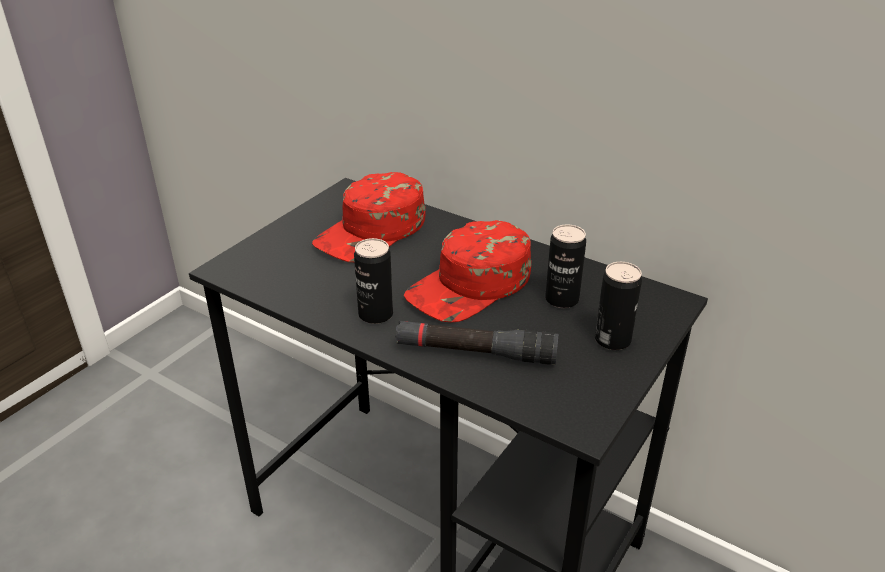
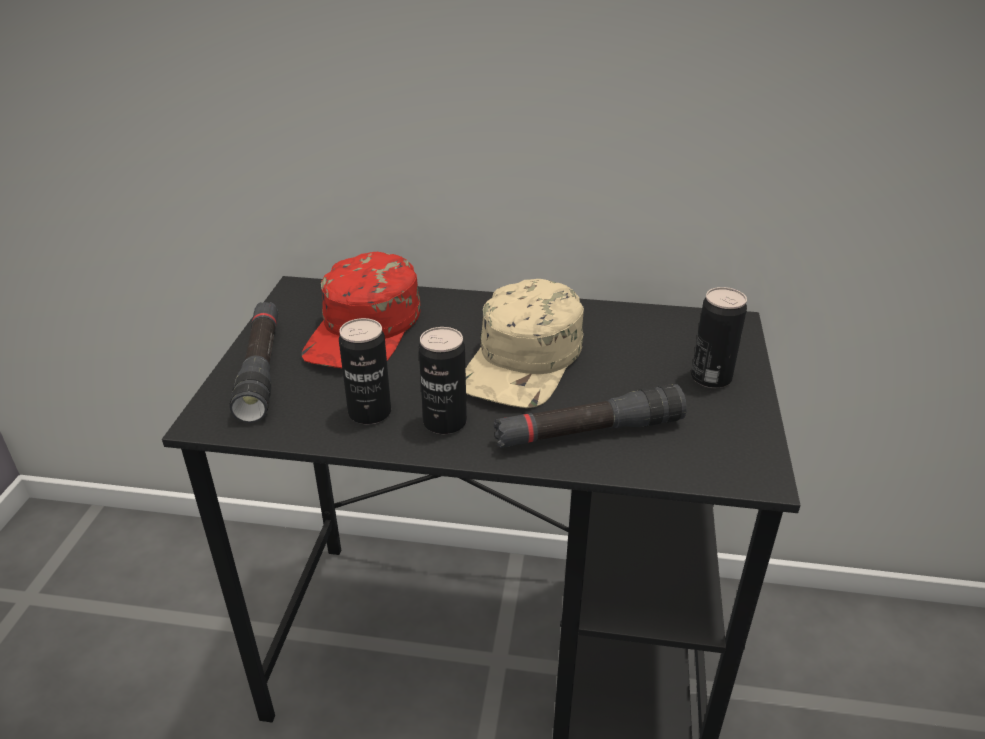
camera: 25 degrees left, 0 degrees up
(281, 242) = (261, 369): none -> black flashlight
(471, 285) = (524, 360): red cap -> beige cap
(561, 299) = (628, 350): can -> can (369, 413)

